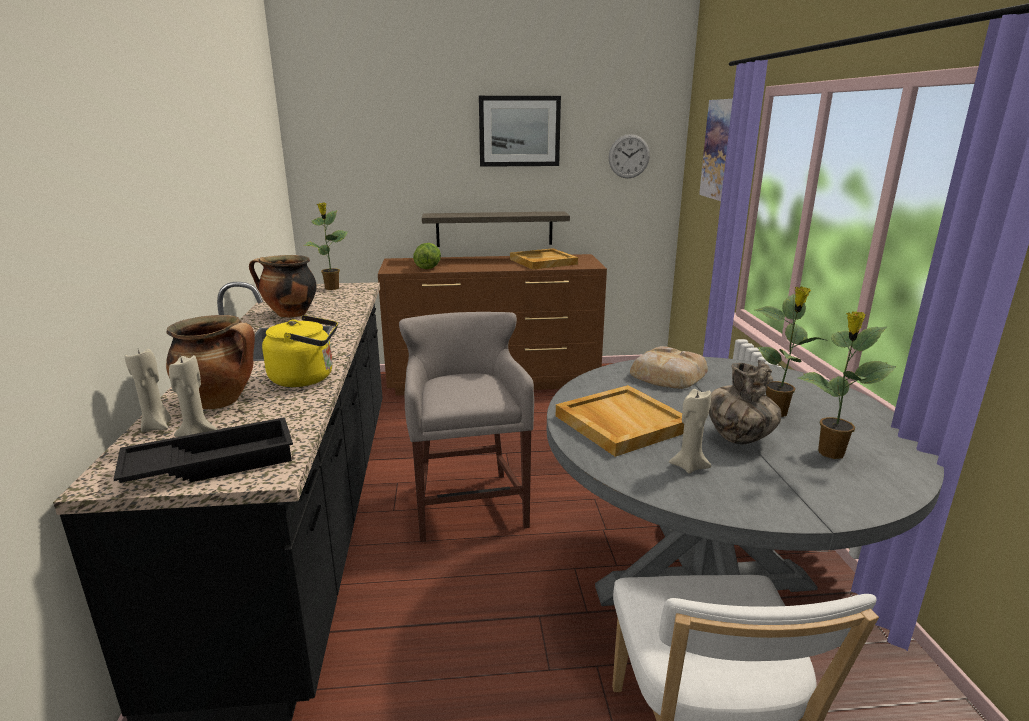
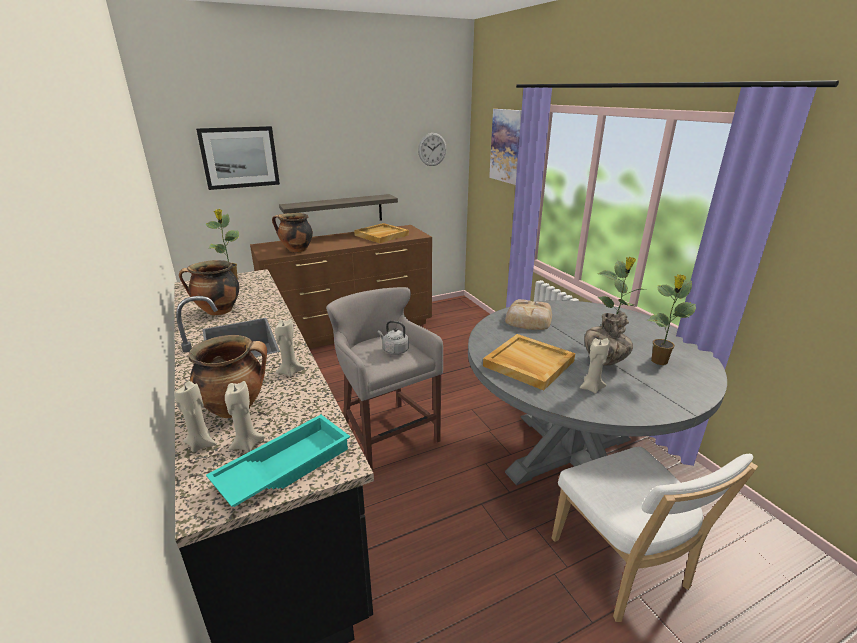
camera: 20 degrees left, 5 degrees up
(212, 462) = (284, 466): black tray -> turquoise tray
(306, 378) = (290, 371): yellow kettle -> beige candle
(428, 268) = (296, 250): lettuce -> cooking pot
(476, 389) = (394, 350): none -> grey kettle
(519, 131) = (351, 133): picture -> picture (239, 157)

